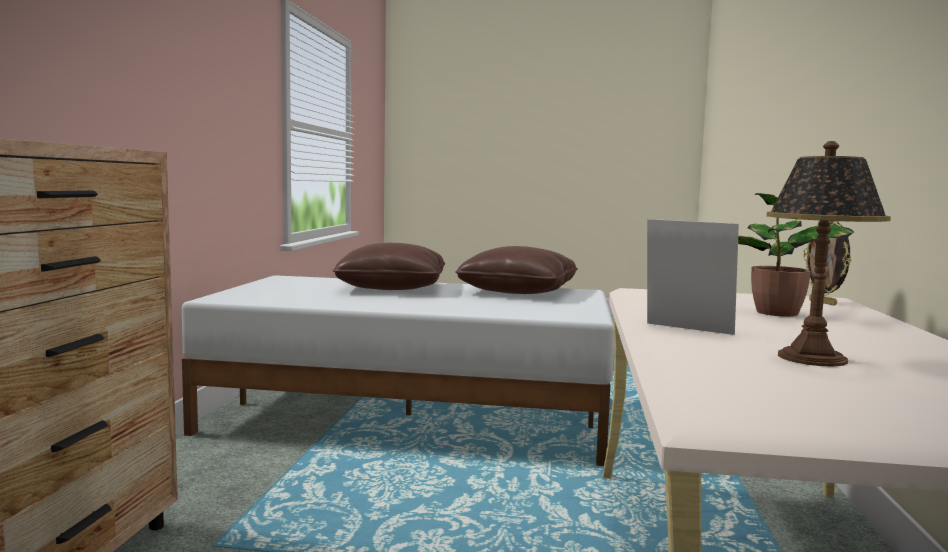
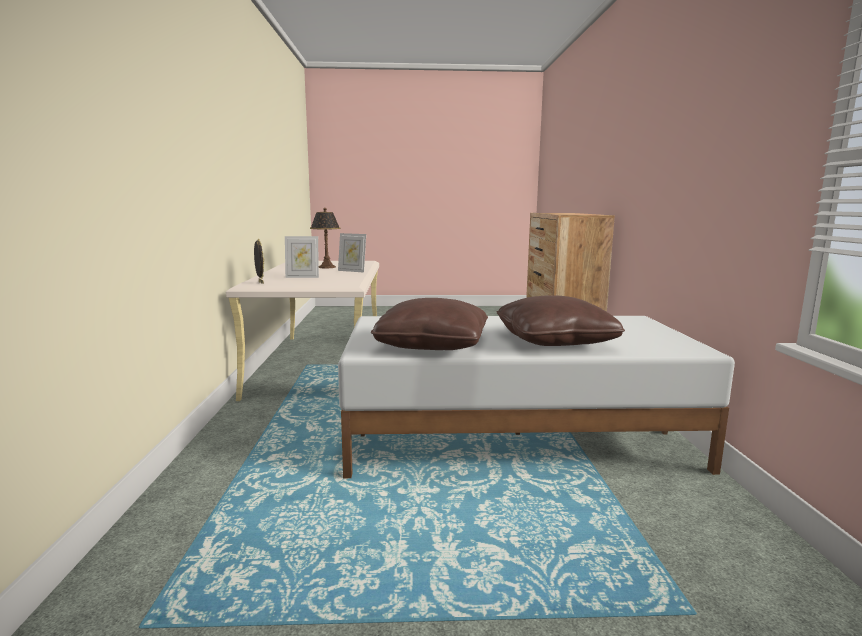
camera: 170 degrees right, 5 degrees up
(775, 313) = (302, 277): potted plant -> picture frame

